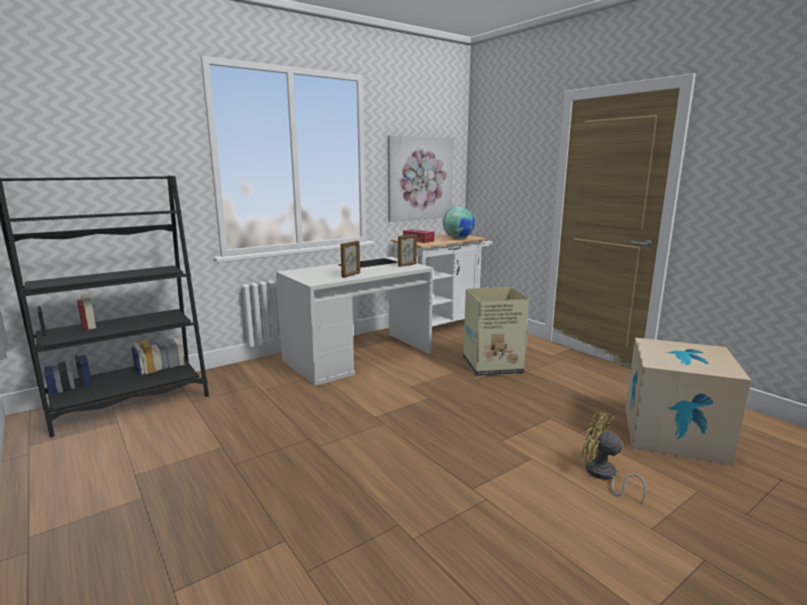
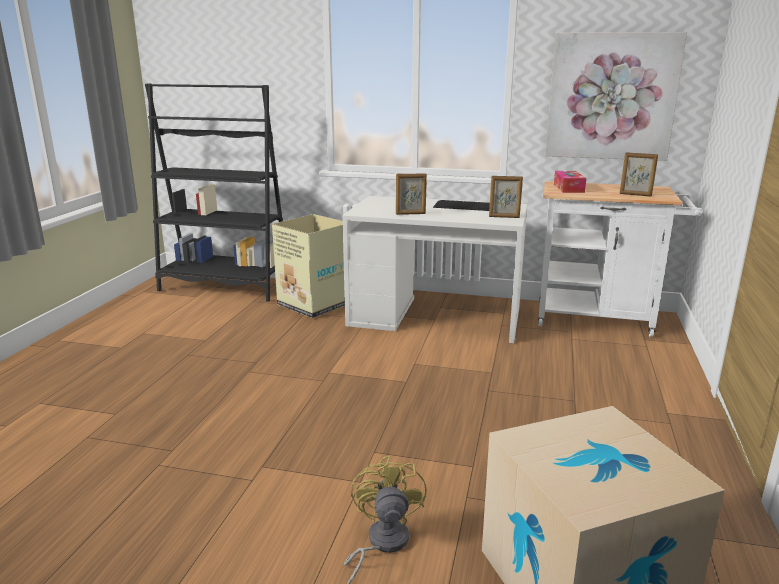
camera: 50 degrees right, 5 degrees up
(458, 238) = (635, 195): globe -> picture frame
(491, 365) = (548, 385): cardboard box -> cardboard box (314, 304)

